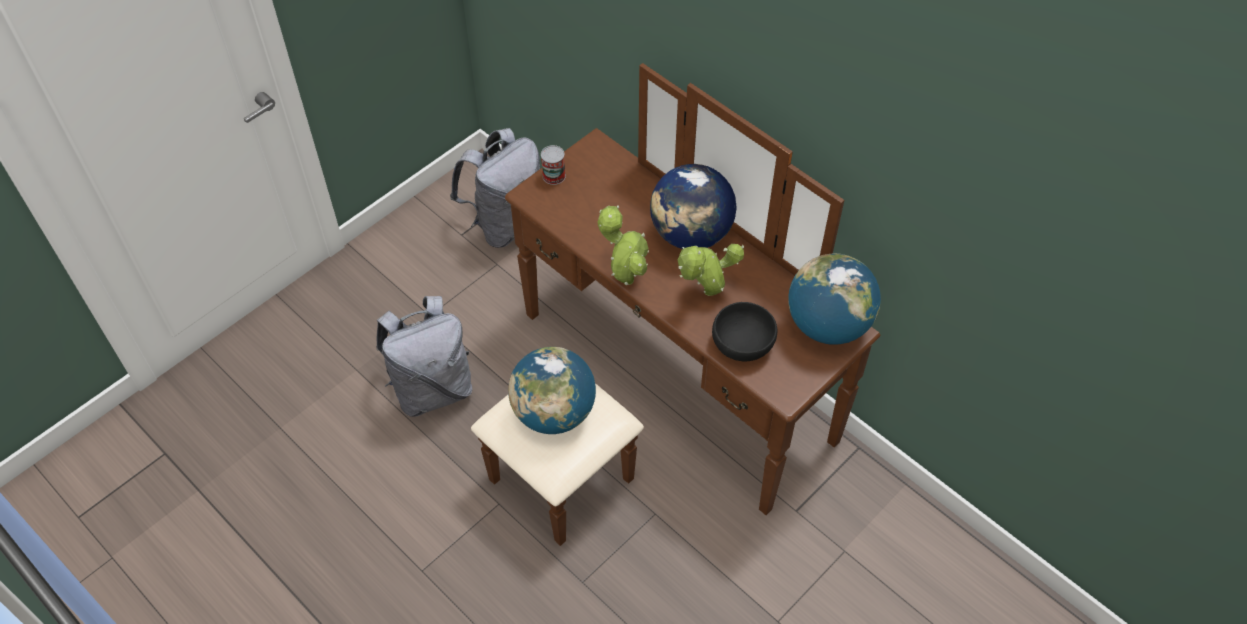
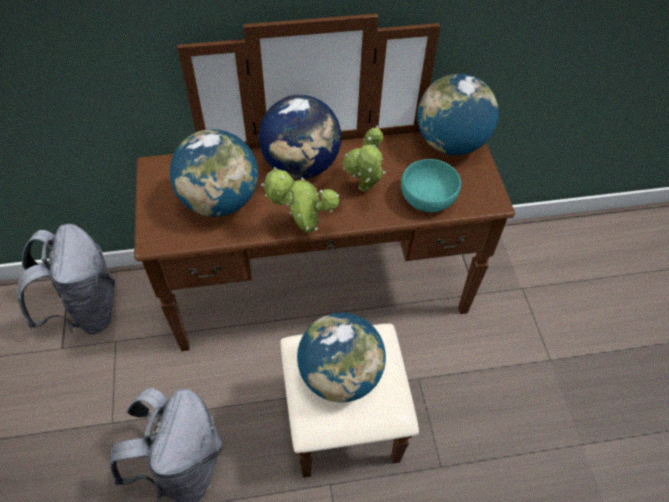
camera: 55 degrees left, 0 degrees up
(554, 176) = (154, 212): can -> none
(602, 207) = (220, 201): none -> globe
(743, 343) = (428, 197): black bowl -> turquoise bowl

